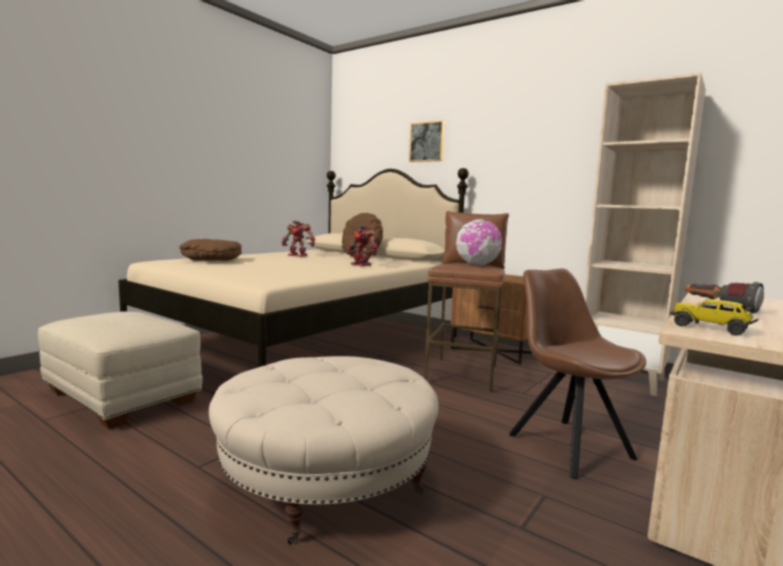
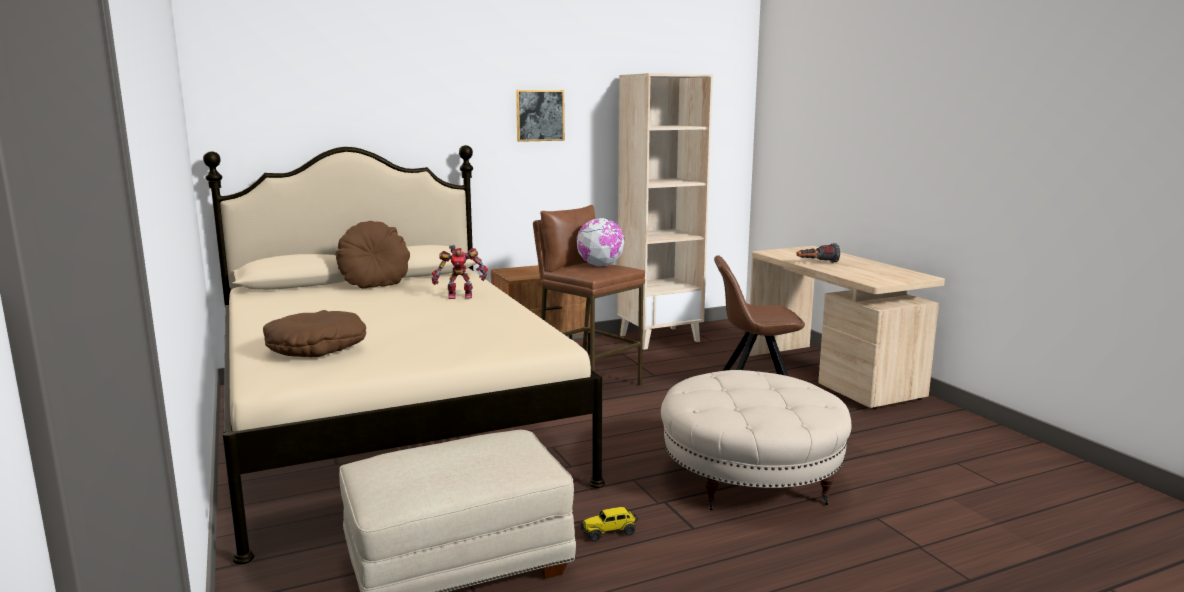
camera: 60 degrees left, 5 degrees up
(298, 255) = (319, 307): toy robot -> none
(427, 141) = (393, 107): picture -> picture (540, 115)
(710, 328) = (870, 278): toy truck -> toy truck (609, 532)

